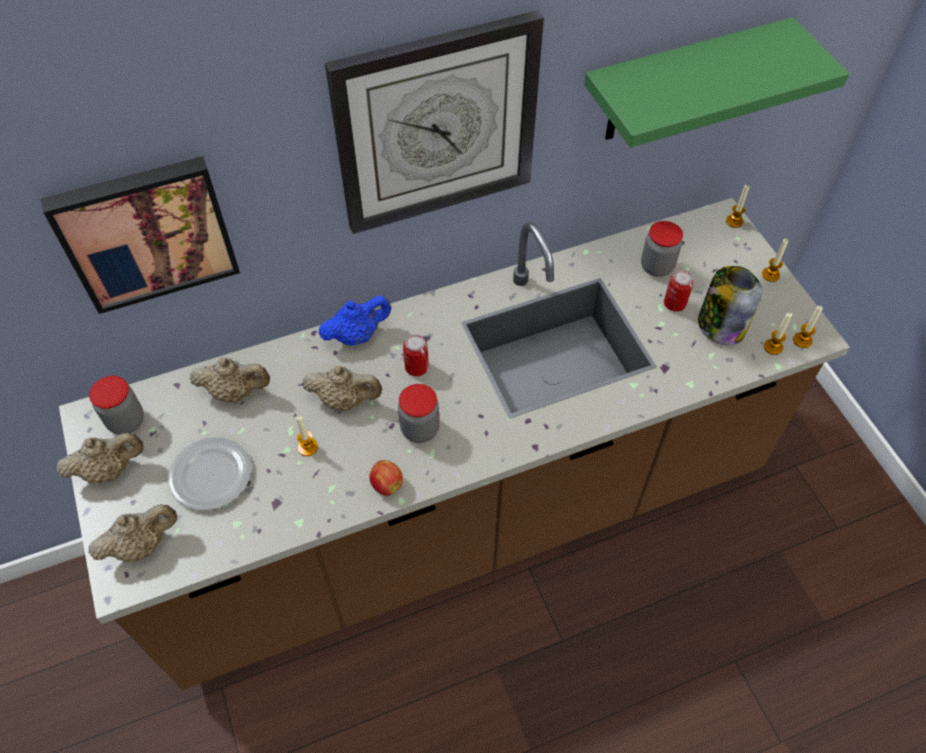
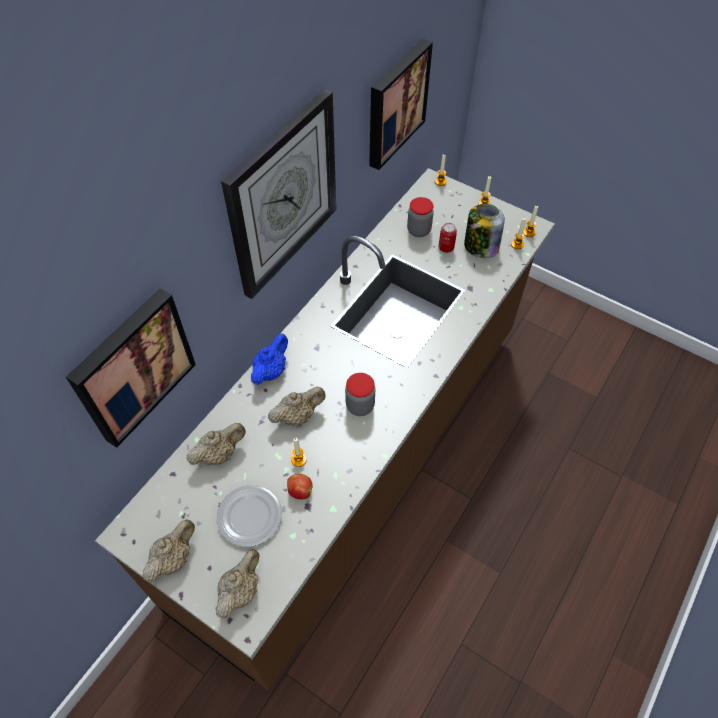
camera: 35 degrees left, 0 degrees up
(126, 421) = (157, 519): jar -> none
(386, 484) = (367, 451): apple -> apple (299, 491)
(416, 368) = (326, 369): can -> none
(682, 82) = (395, 103): green shelf -> picture

